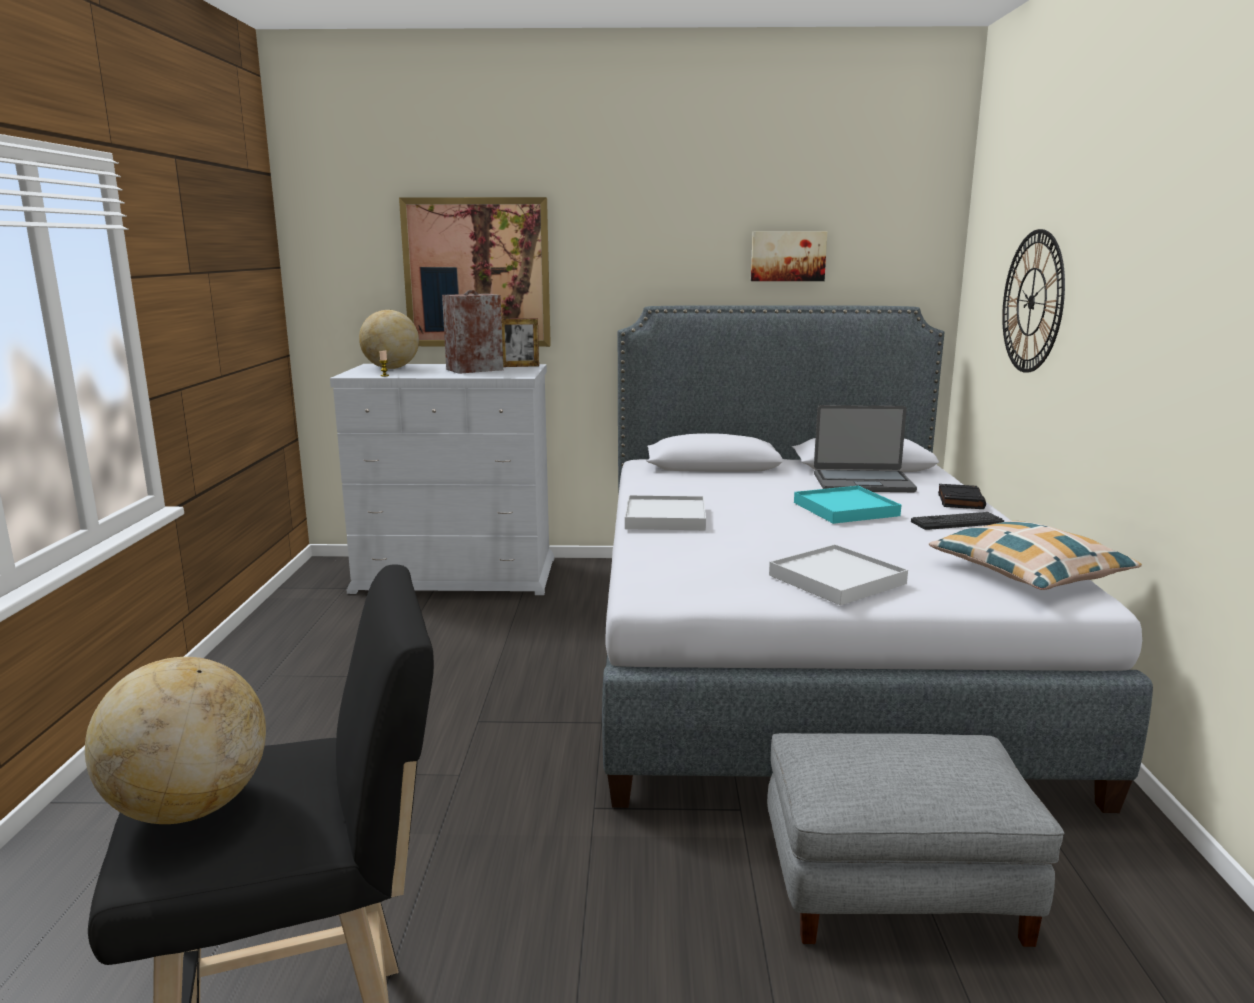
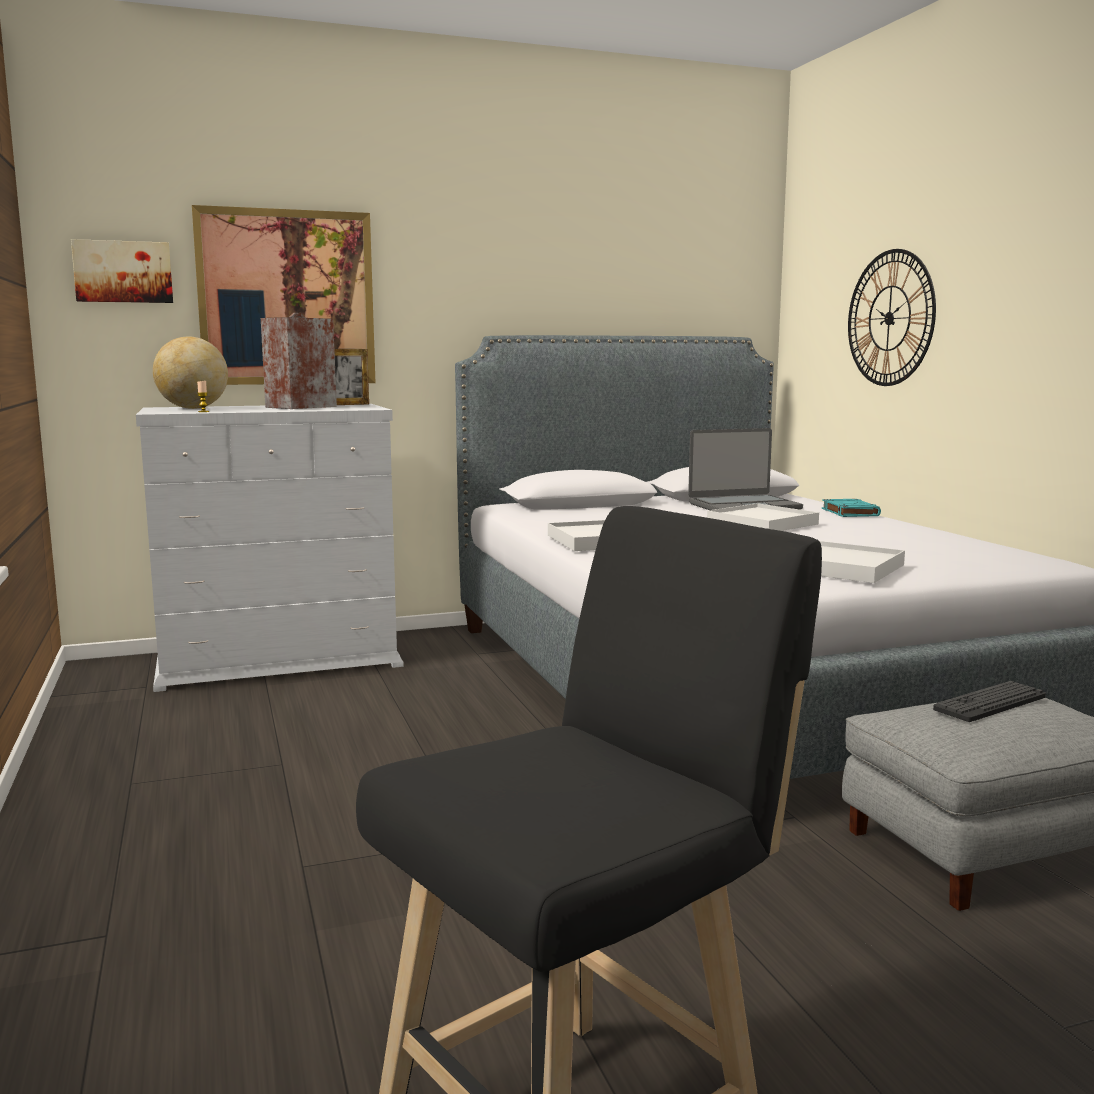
camera: 20 degrees left, 5 degrees down
(190, 807) = (520, 790): globe -> none
(788, 256) = (622, 286): picture -> picture (123, 272)
(845, 509) = (762, 523): turquoise tray -> white tray
(957, 522) = (872, 525): keyboard -> keyboard (990, 703)
(960, 501) = (849, 512): black book -> turquoise book
(1029, 573) = (986, 551): pillow -> none

